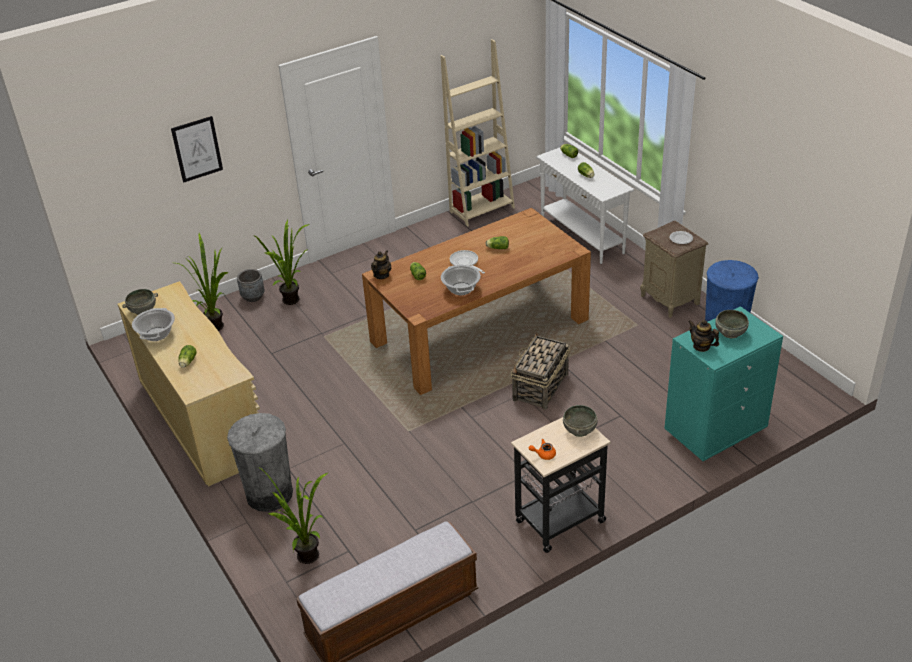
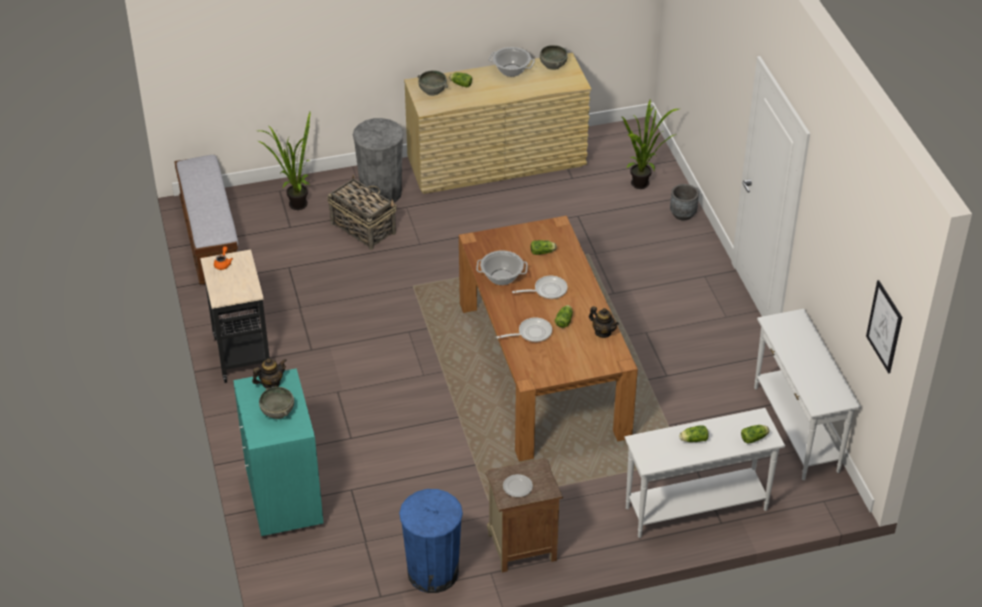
camera: 105 degrees right, 5 degrees up
(197, 149) = (711, 49): picture -> picture (884, 326)
(294, 301) = (660, 242): potted plant -> none
(381, 275) = (555, 227): teapot -> teapot (603, 332)
(482, 209) = (797, 429): beige bookcase -> white console table
(521, 260) = (532, 333): none -> frying pan
(540, 387) = (425, 390): basket -> basket (362, 228)
(580, 430) = (237, 292): grey bowl -> grey bowl (432, 91)

